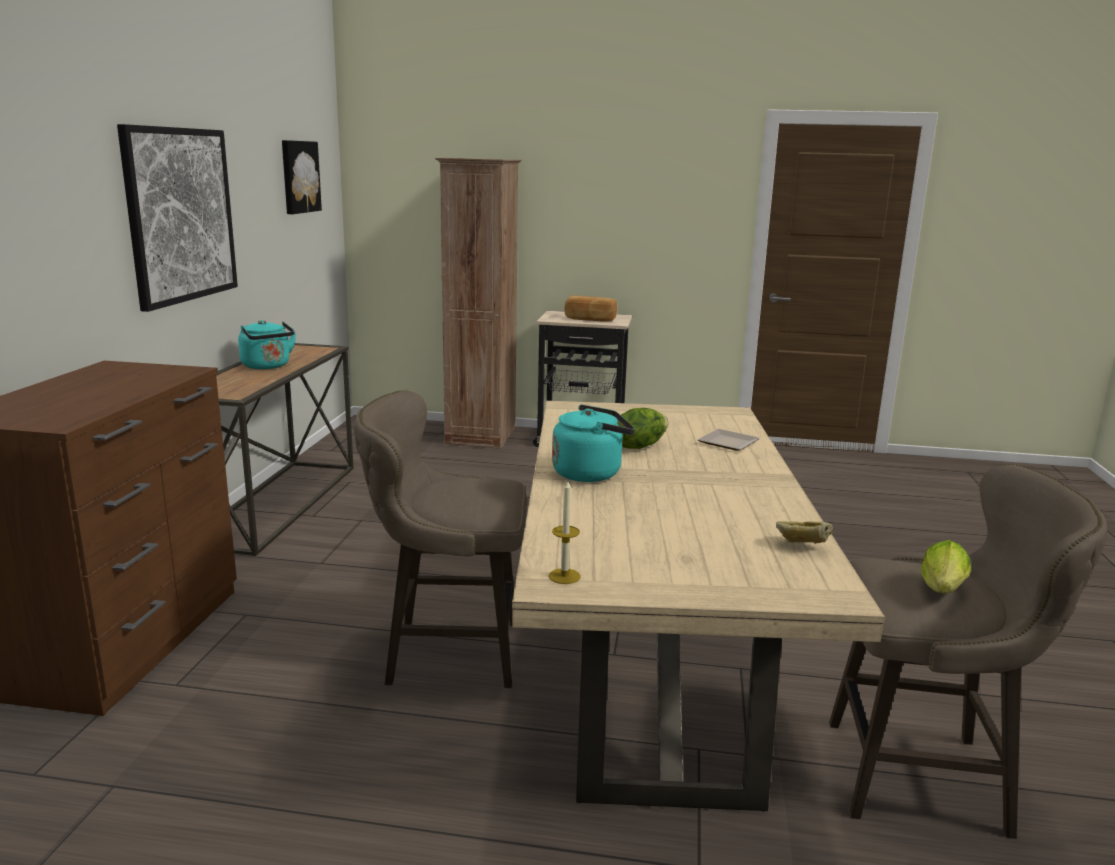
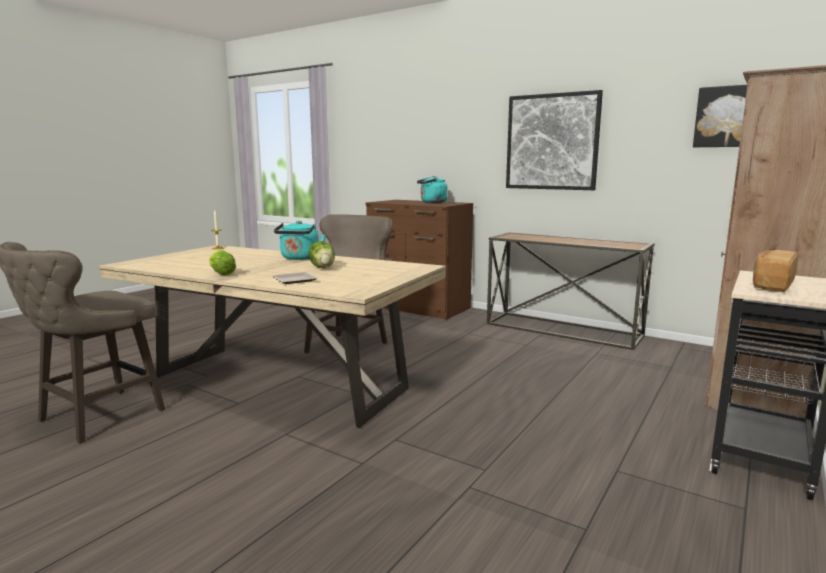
camera: 115 degrees right, 5 degrees down
(268, 366) = (574, 240): turquoise kettle -> turquoise kettle (432, 202)
(801, 546) = (159, 267): bread -> none
(942, 592) = (88, 294): lettuce -> lettuce (221, 274)

